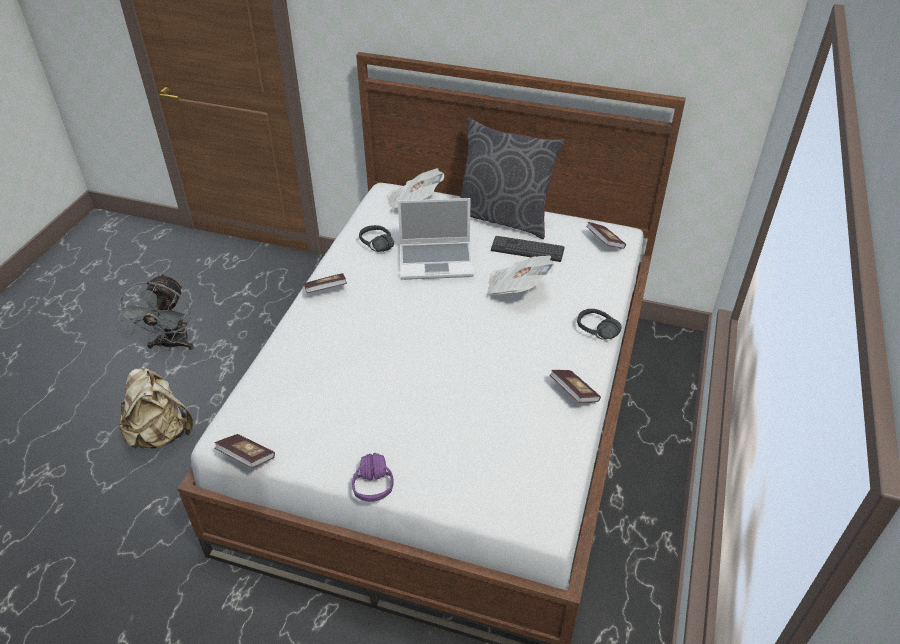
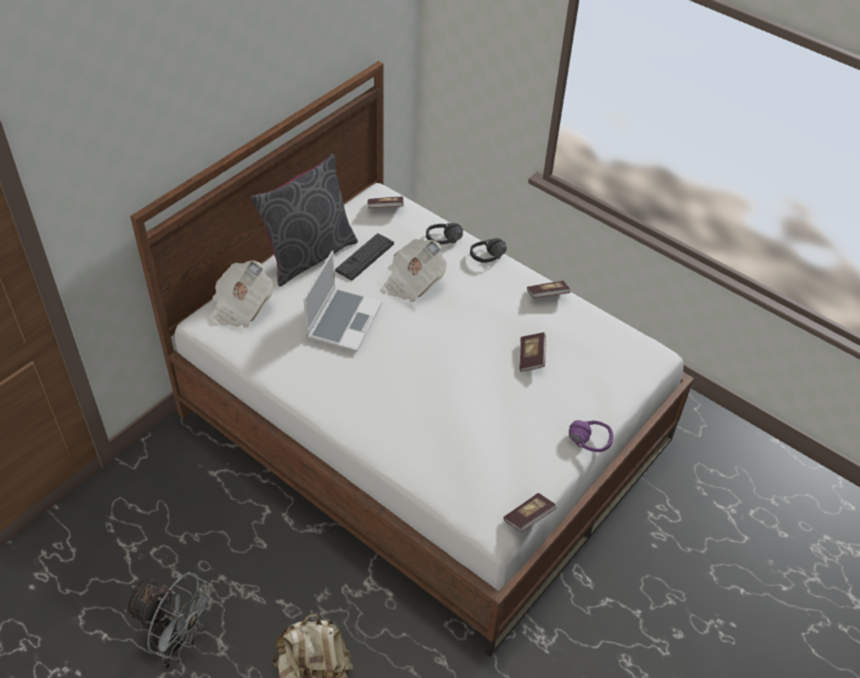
camera: 70 degrees left, 5 degrees up
(326, 290) = (338, 411): book -> book (531, 357)
(372, 247) = (293, 359): black headphones -> black headphones (445, 243)

